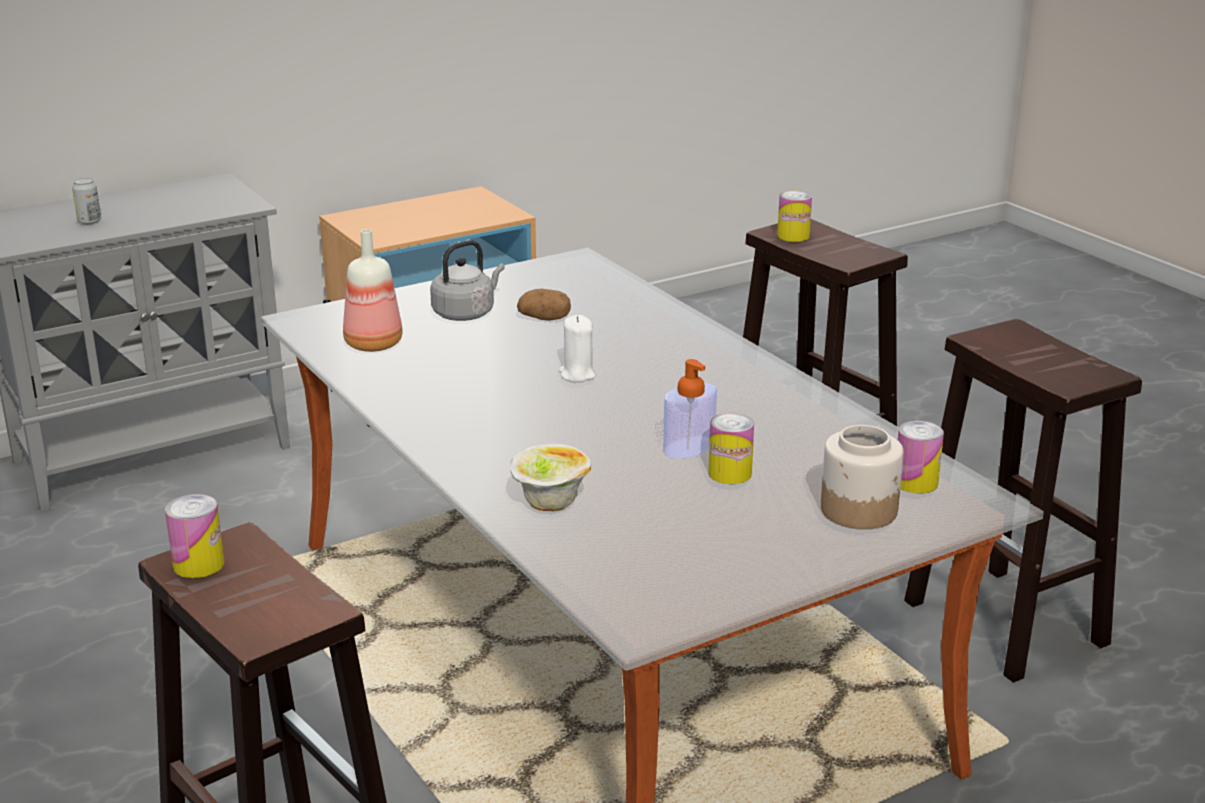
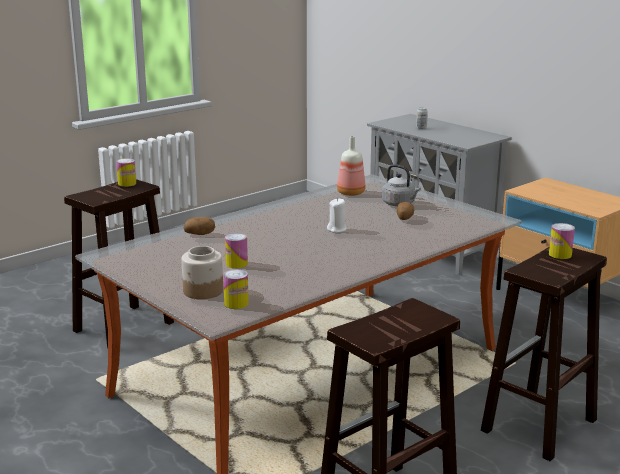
camera: 80 degrees right, 5 degrees down
(549, 504) = (200, 234): bowl -> potato
(689, 447) = (262, 255): soap dispenser -> none

